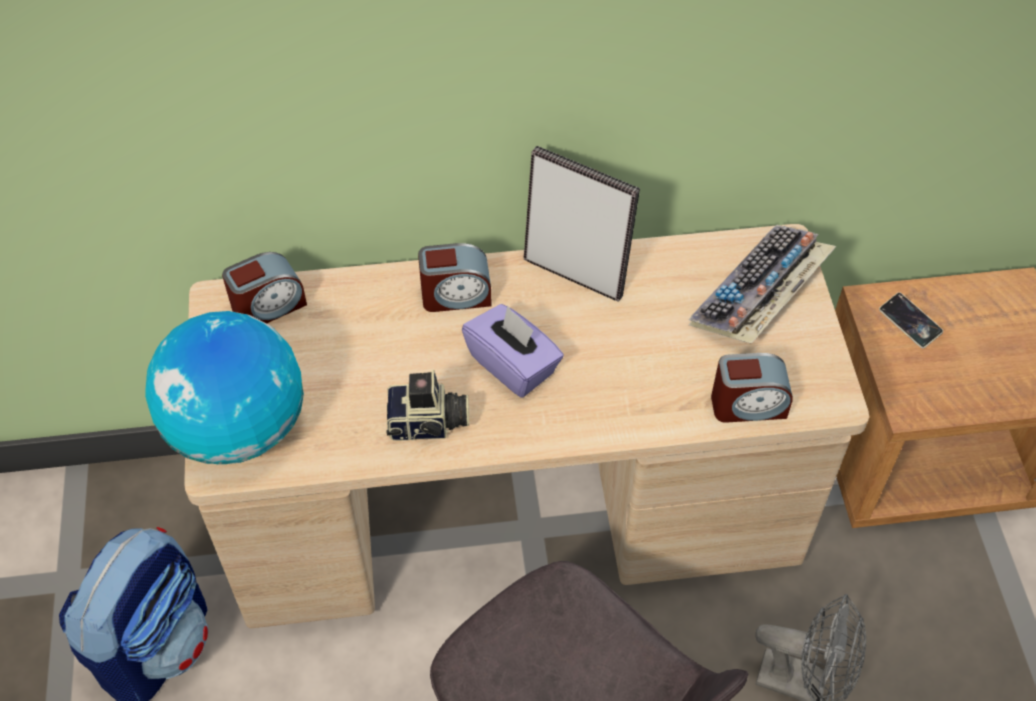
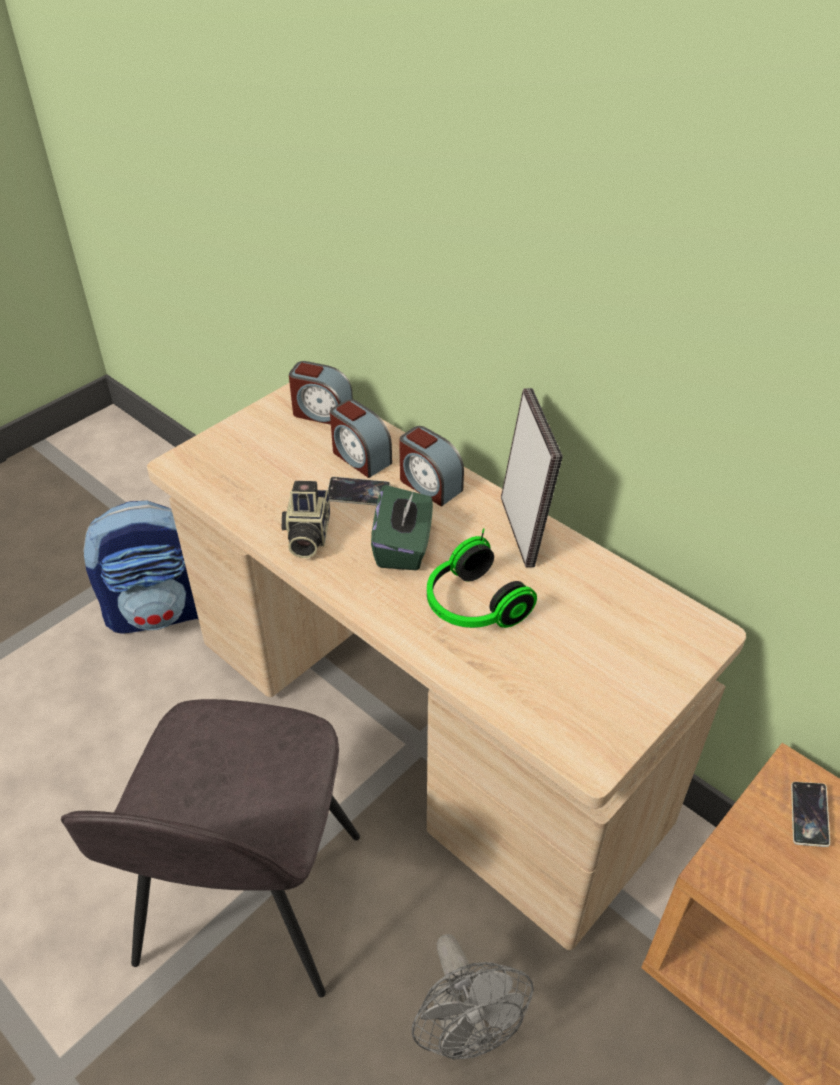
camera: 50 degrees right, 10 degrees down
(237, 429) = (214, 455): globe -> none
(414, 353) = (358, 494): none -> phone
(428, 425) = (306, 536): camera -> camera turned 45 degrees clockwise
(513, 365) = (403, 547): purple tissue box -> green tissue box
(625, 365) = (472, 606): none -> headphones
(748, 405) = (520, 702): alarm clock -> alarm clock (360, 457)
(760, 296) = (636, 647): keyboard -> none

